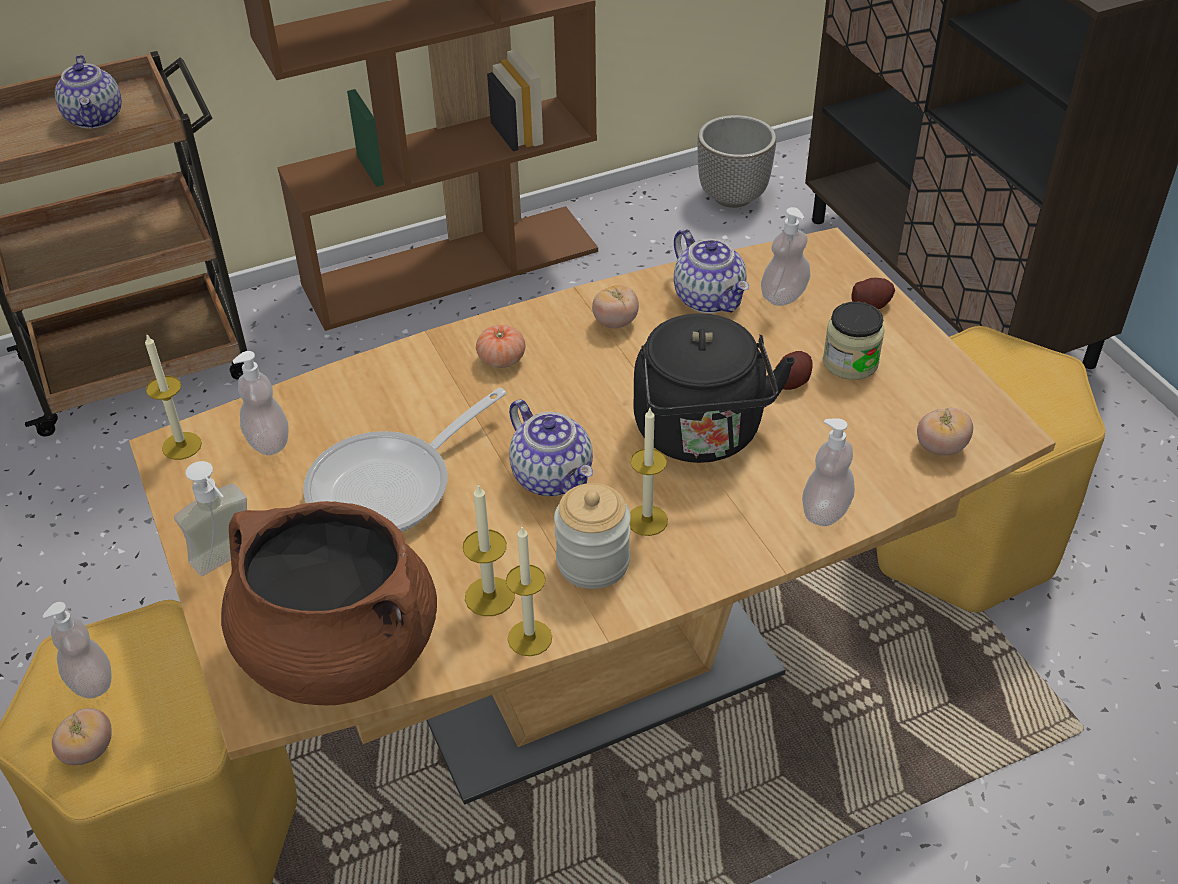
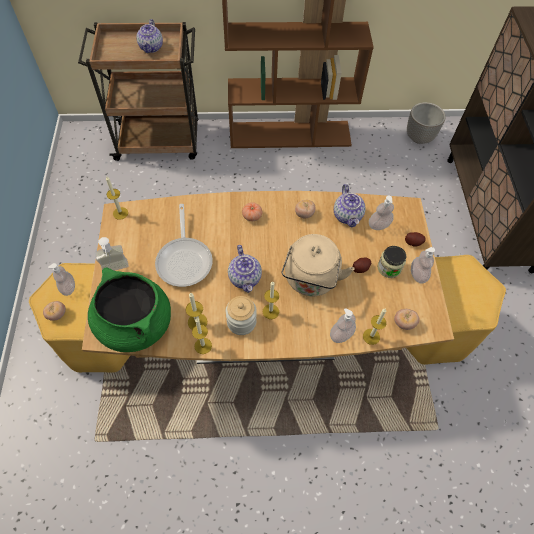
camera: 20 degrees right, 15 degrees up
(268, 442) = (151, 223): soap dispenser -> soap dispenser (418, 275)
(338, 652) = (135, 324): brown cooking pot -> green cooking pot
(391, 486) = (185, 259): frying pan -> frying pan turned 75 degrees counterclockwise
(701, 435) = (310, 280): black kettle -> beige kettle
(890, 493) = (371, 336): none -> candle

